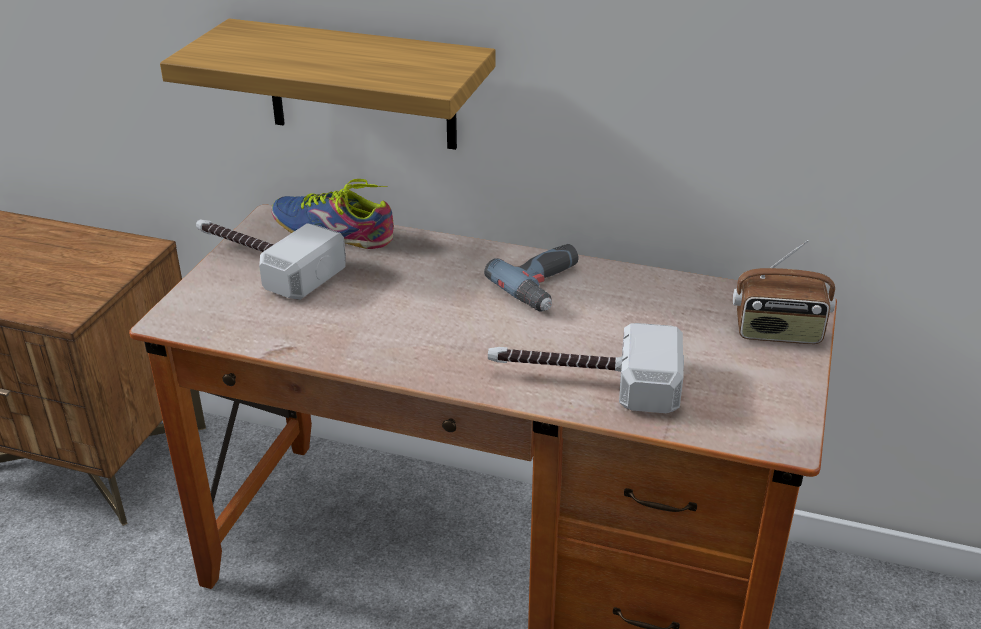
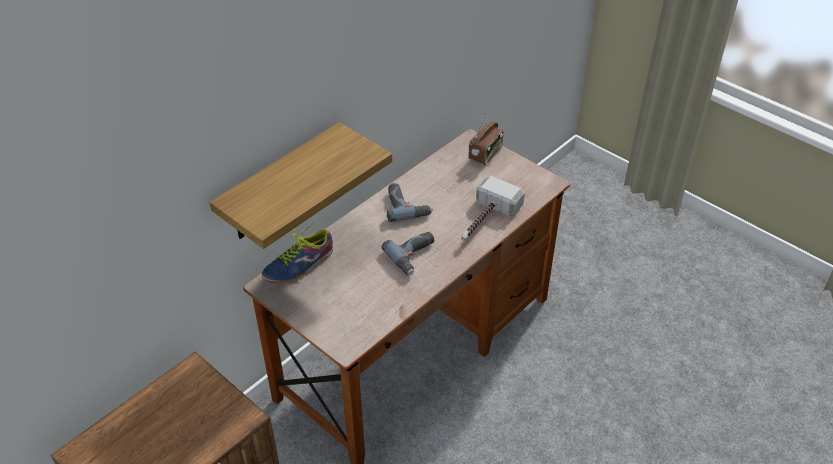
camera: 65 degrees left, 10 degrees up
(262, 263) = (312, 300): hammer -> none
(424, 328) = (414, 256): none -> power drill

